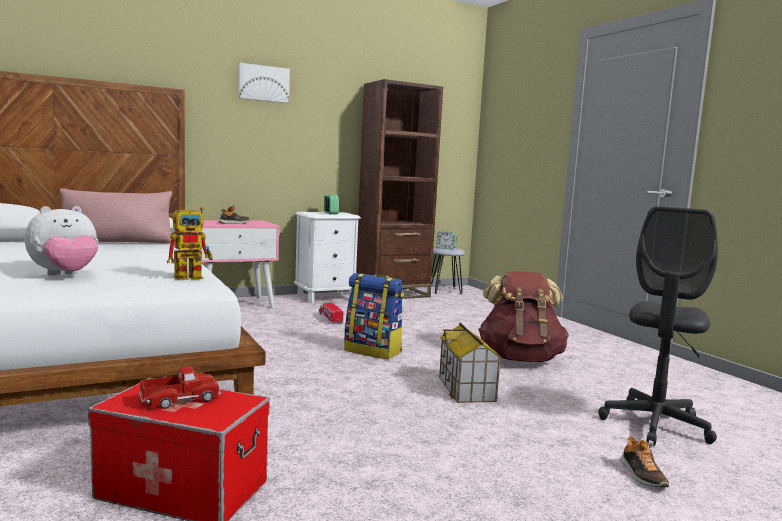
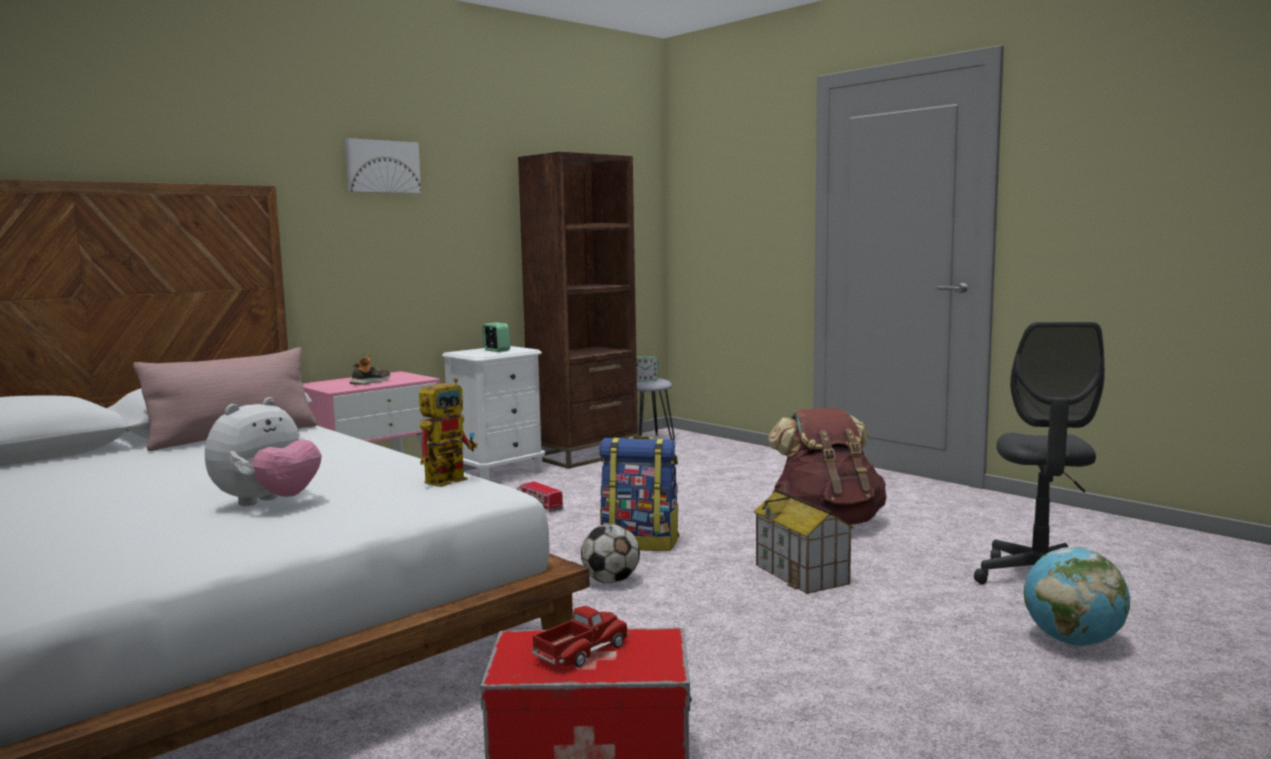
camera: 15 degrees left, 0 degrees up
(328, 371) = (611, 581): none -> football
(642, 475) = (1073, 641): shoe -> globe

